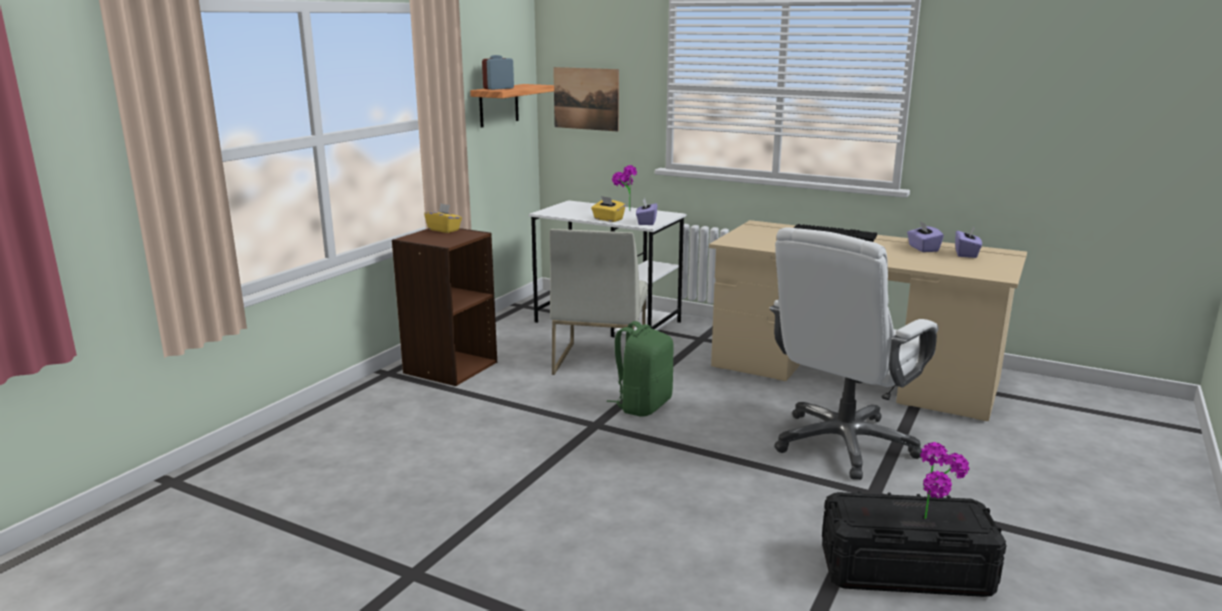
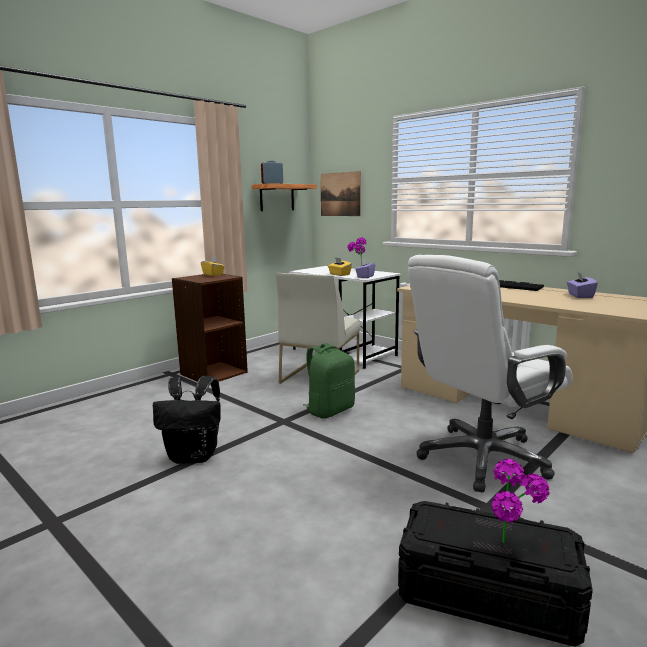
camera: 15 degrees right, 5 degrees down
(519, 480) = (194, 456): none -> black backpack
(966, 254) = (620, 300): purple tissue box -> none

